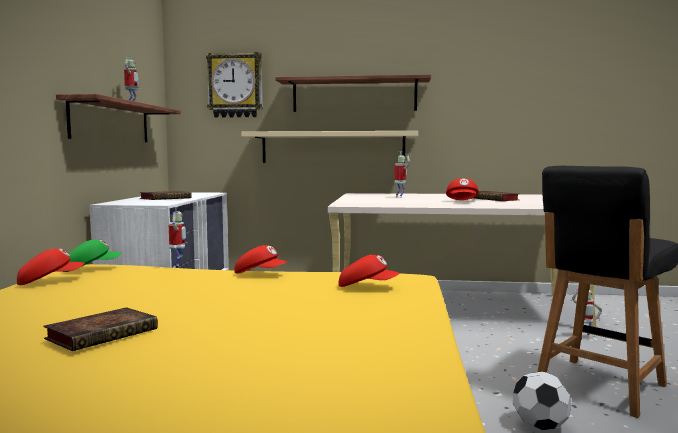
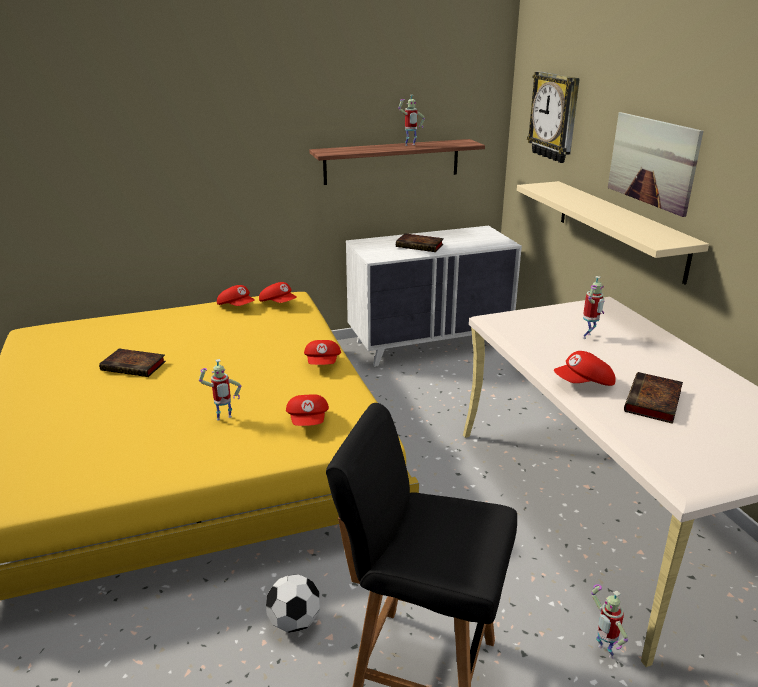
camera: 65 degrees right, 20 degrees up
(91, 269) = (278, 303): green cap -> red cap
(178, 266) = (322, 325): toy robot -> toy robot (224, 419)
(354, 95) = (652, 161): shelf -> picture

